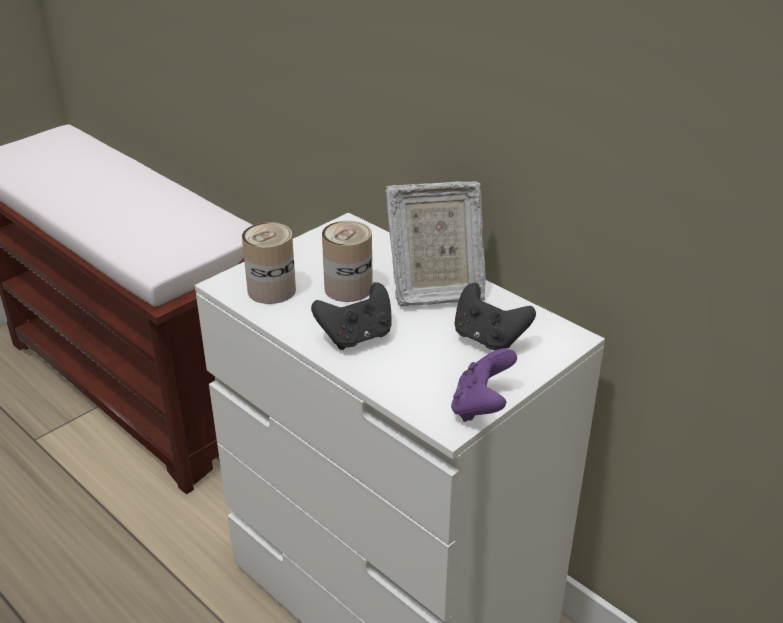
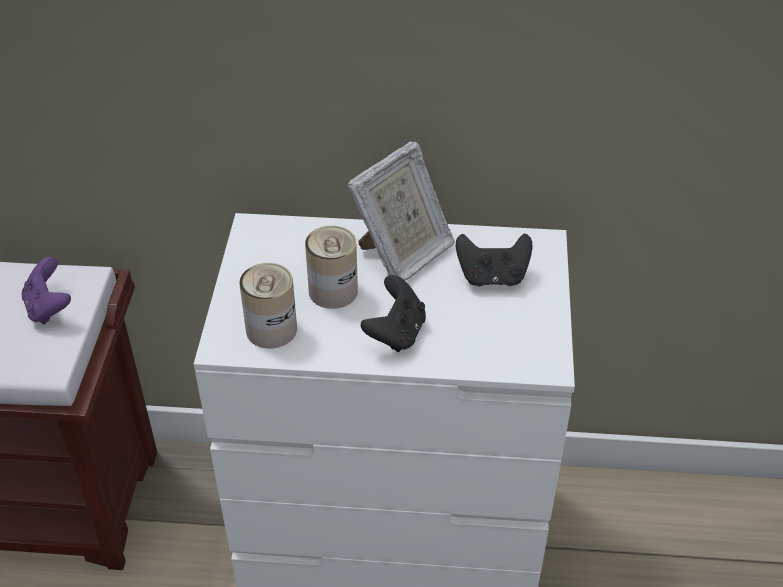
camera: 40 degrees left, 10 degrees up
(481, 407) = (553, 338): purple game controller -> purple game controller (49, 308)

